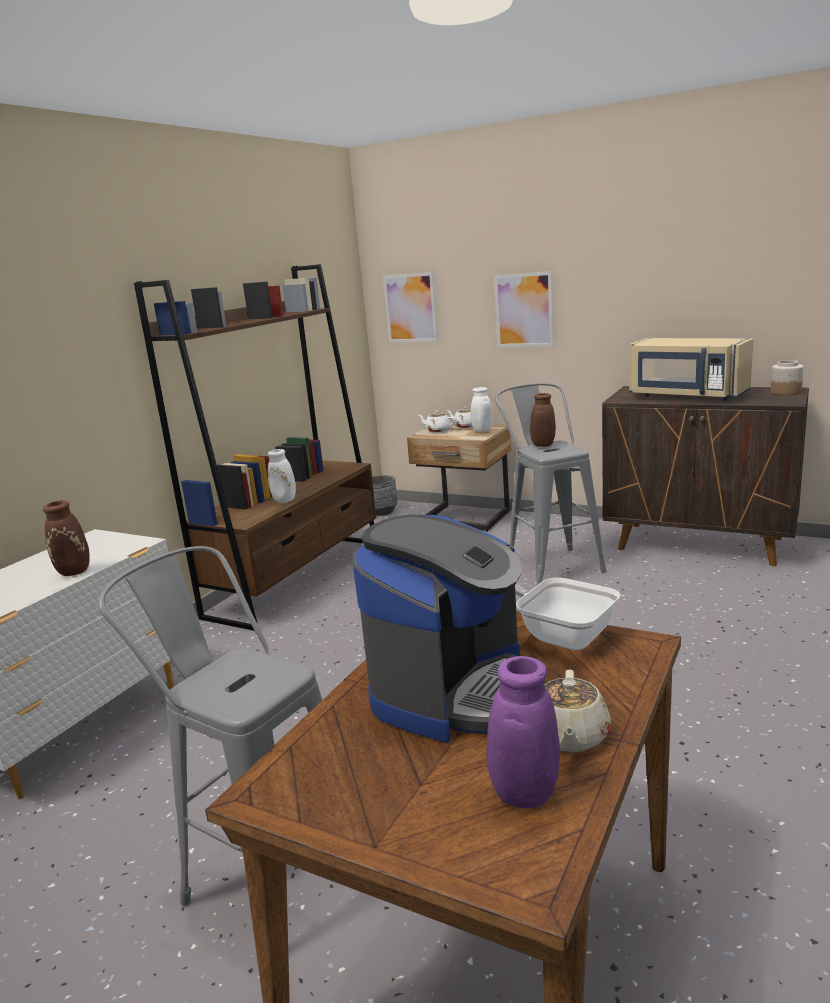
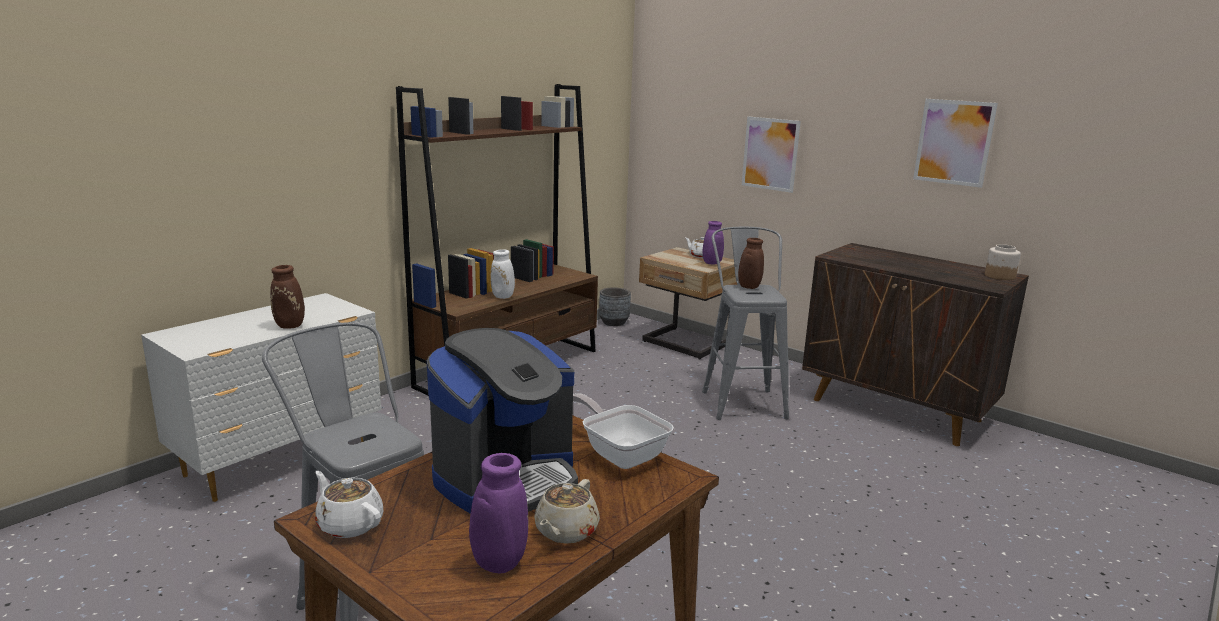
camera: 10 degrees right, 0 degrees up
(410, 308) = (669, 135): picture -> picture (954, 142)
(437, 430) = (672, 255): white teapot -> white teapot (349, 524)
(482, 432) = (711, 264): white vase -> purple vase
(686, 395) = (900, 263): beige microwave -> none

